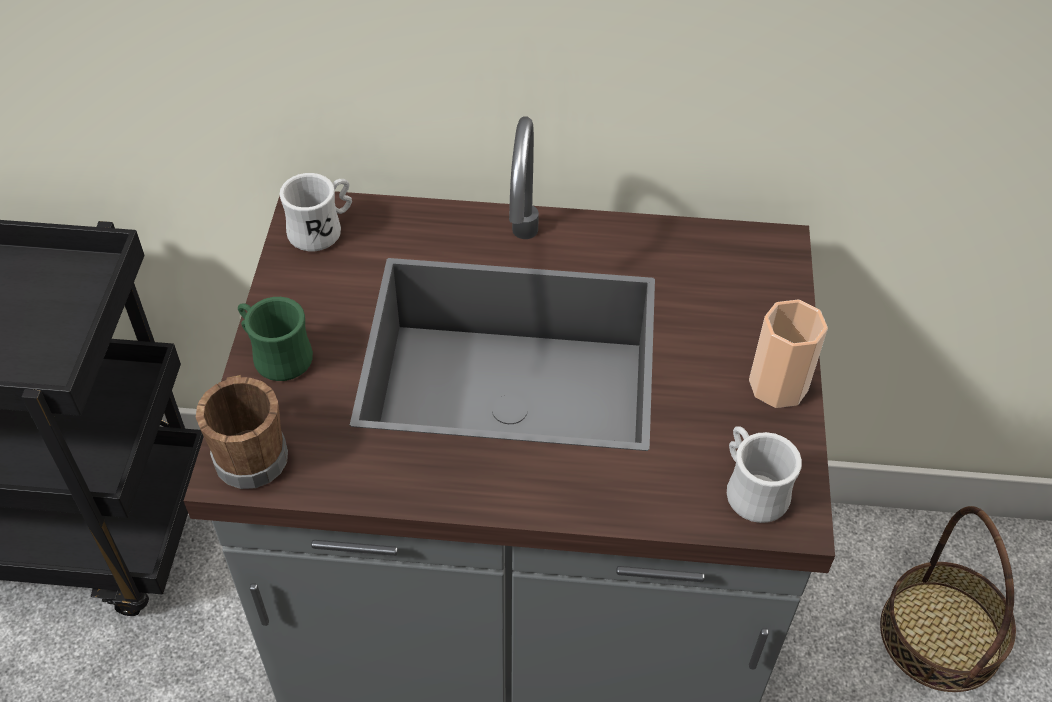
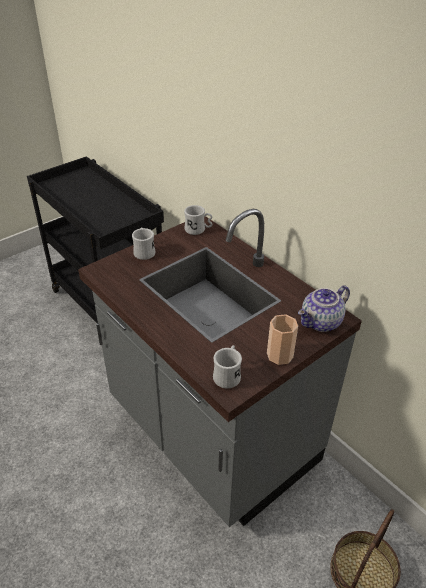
camera: 45 degrees right, 10 degrees down
(250, 451) = (107, 268): brown mug -> none
(276, 355) = (144, 251): green mug -> white mug
(763, 275) = (321, 323): none -> teapot

